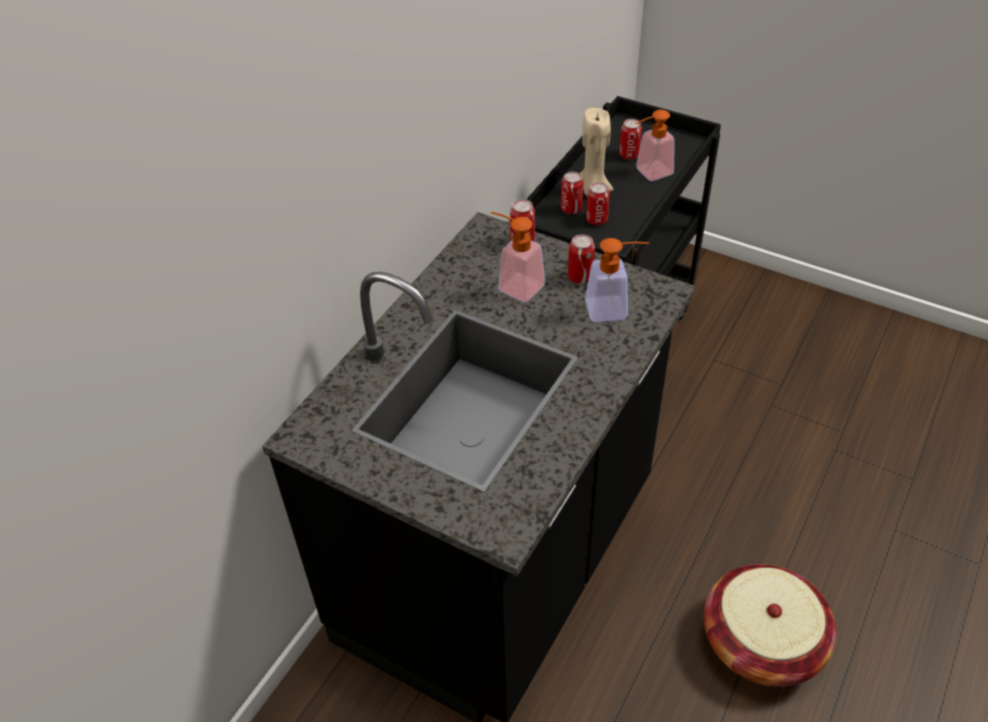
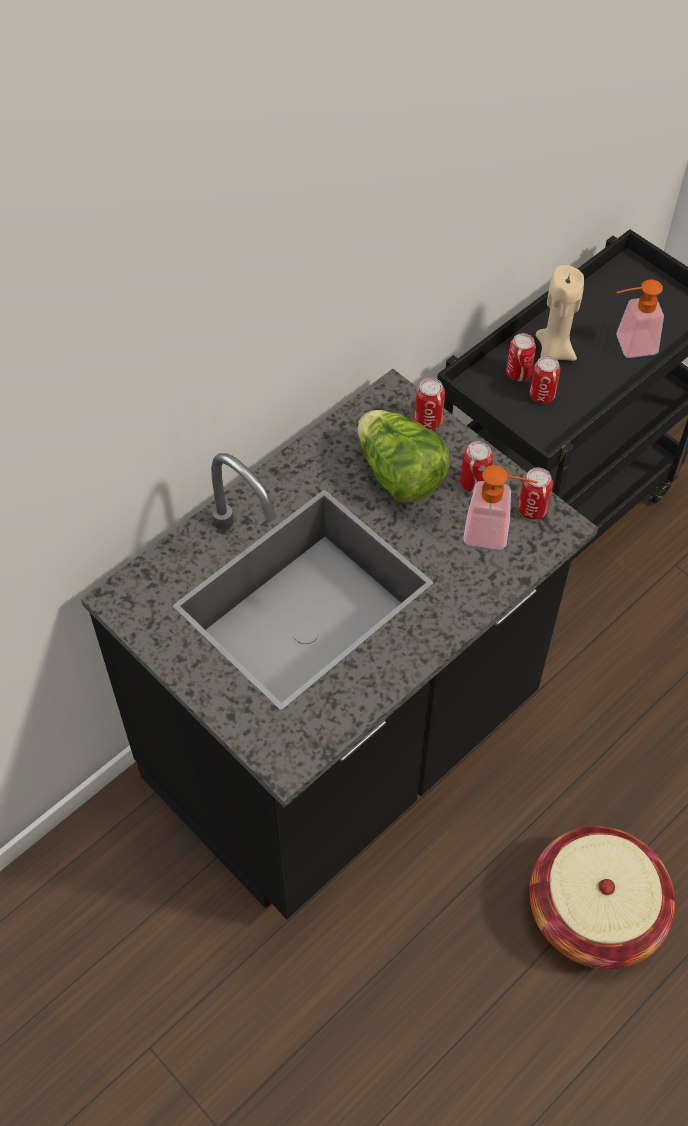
camera: 15 degrees right, 10 degrees up
(514, 285) = (399, 475): soap dispenser -> lettuce
(629, 155) = (615, 314): can -> can (532, 509)

